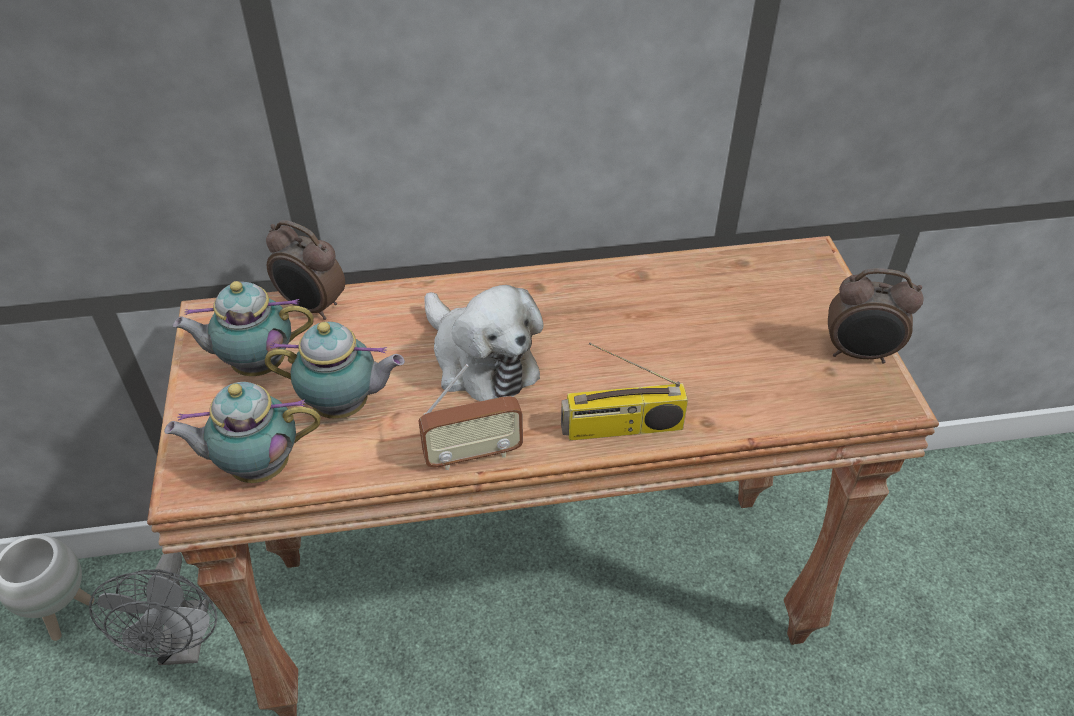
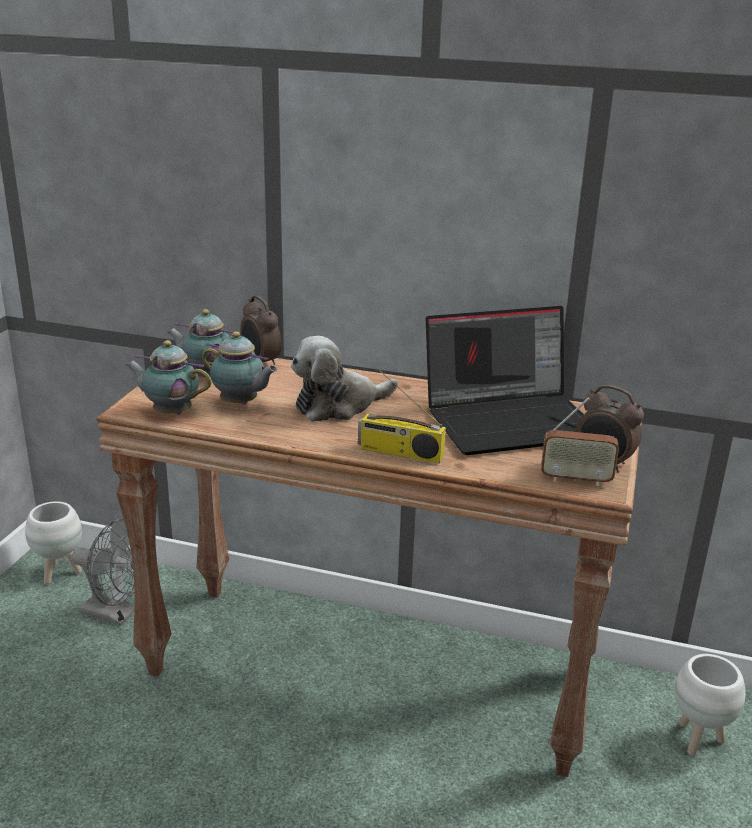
camera: 25 degrees right, 20 degrees down
(184, 645) = (116, 613): grey fan -> grey fan turned 90 degrees counterclockwise
(473, 455) = (296, 439): radio -> radio (576, 479)
(480, 360) = (339, 405): plush toy -> plush toy turned 75 degrees clockwise
(706, 309) = (511, 420): none -> laptop
(892, 538) = (698, 740): none -> white planter

